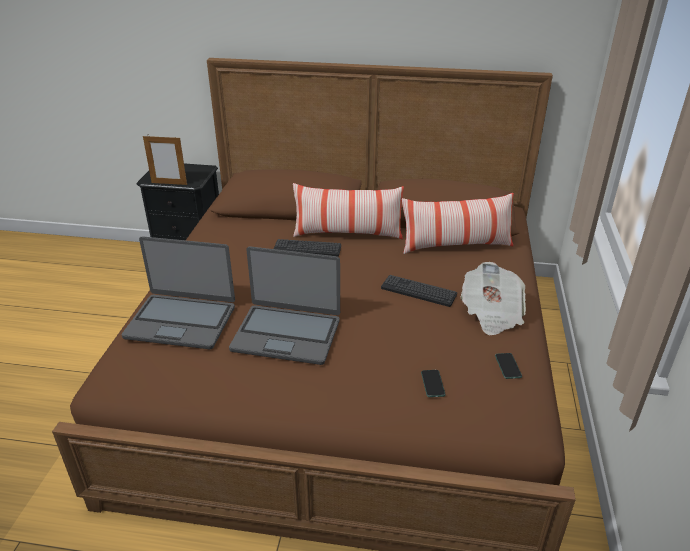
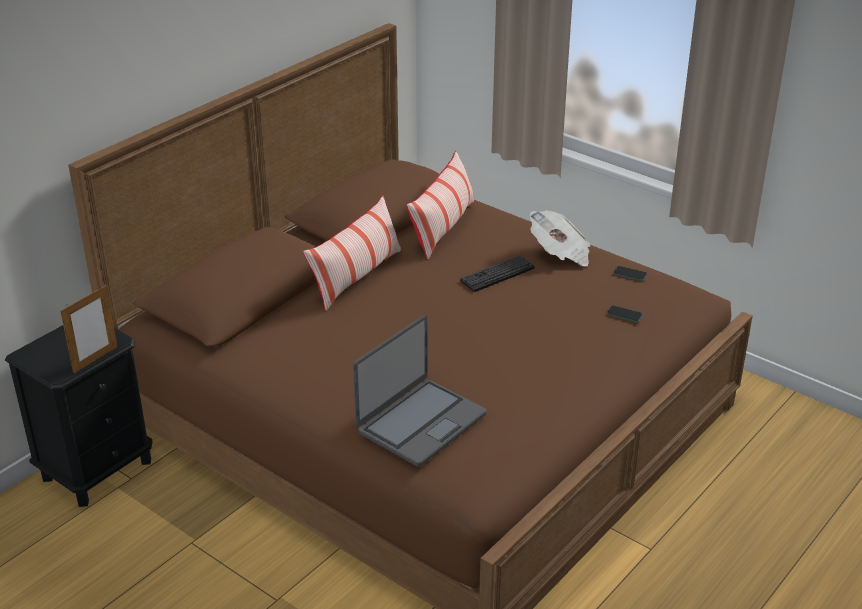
camera: 60 degrees left, 0 degrees up
(287, 334) = (498, 365): laptop -> none
(307, 248) = (360, 309): keyboard -> none

